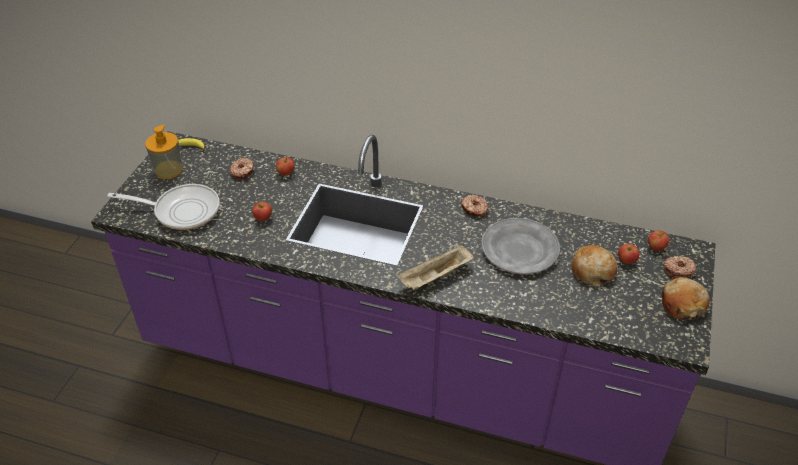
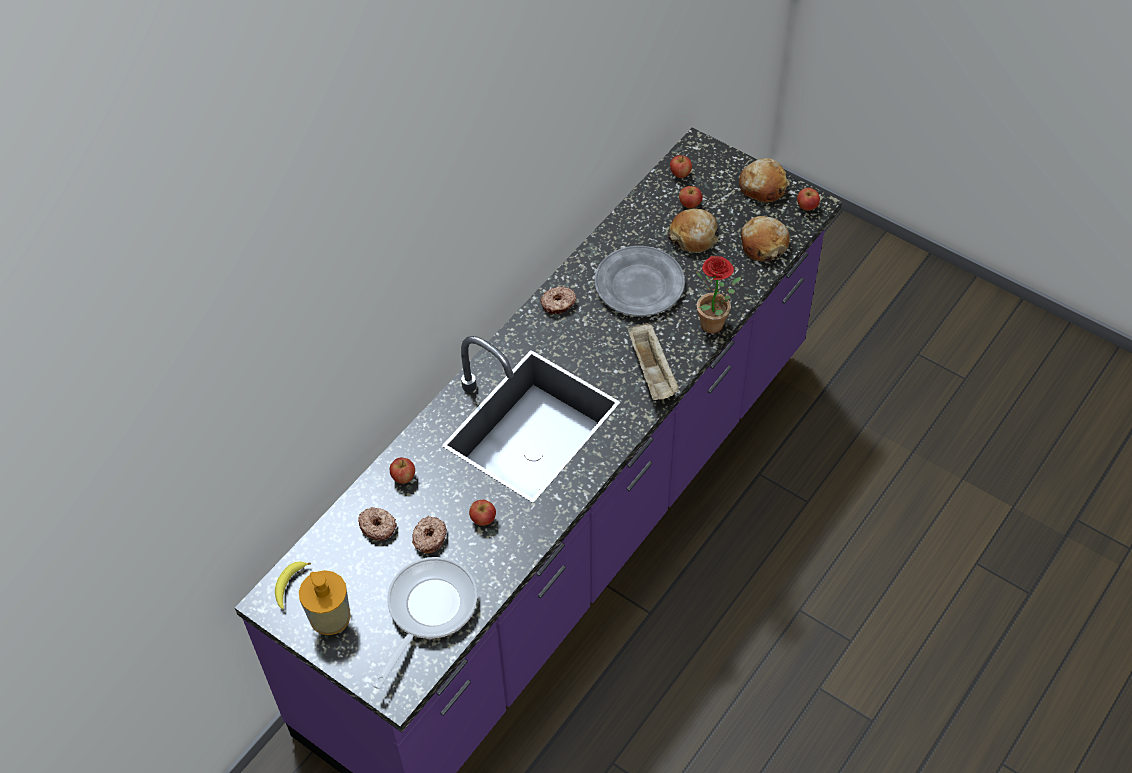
camera: 70 degrees left, 10 degrees up
(500, 306) = (714, 328): none -> potted plant
(614, 319) = (763, 244): none -> bread
(678, 270) = (717, 170): donut -> donut (429, 538)
(682, 341) = (807, 206): none -> apple

